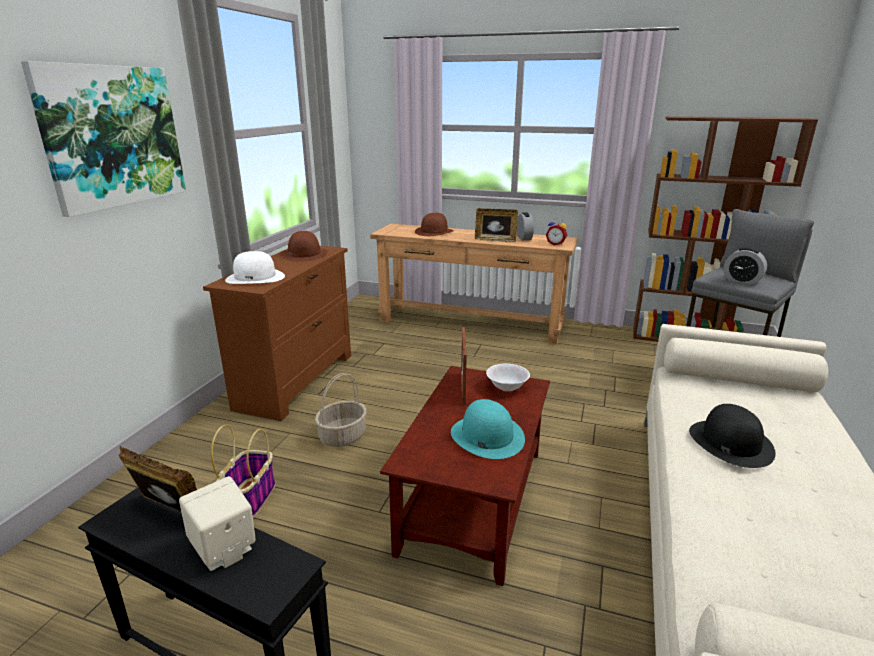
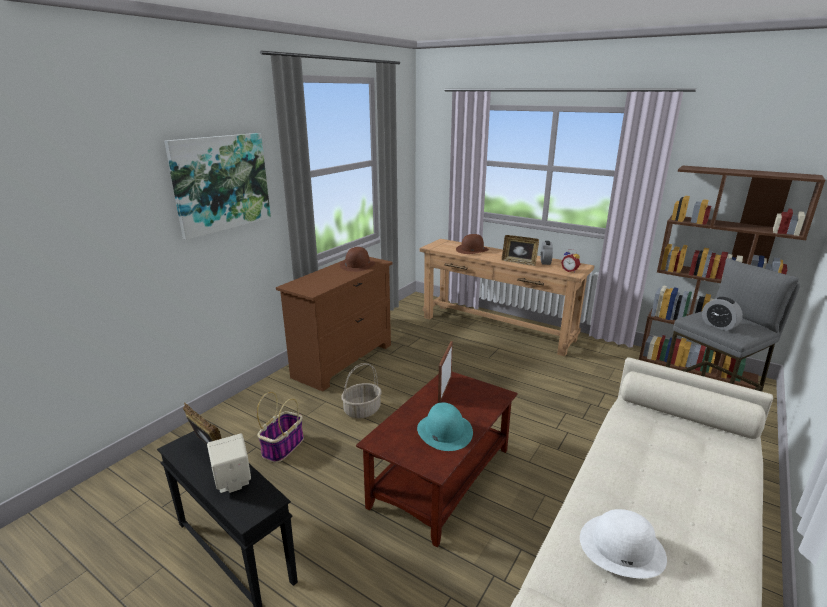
camera: 15 degrees right, 0 degrees up
(255, 277) = (314, 283): white hat -> white hat (622, 546)
(507, 387) = (479, 393): white bowl -> none
(730, 442) = (638, 470): black hat -> none

